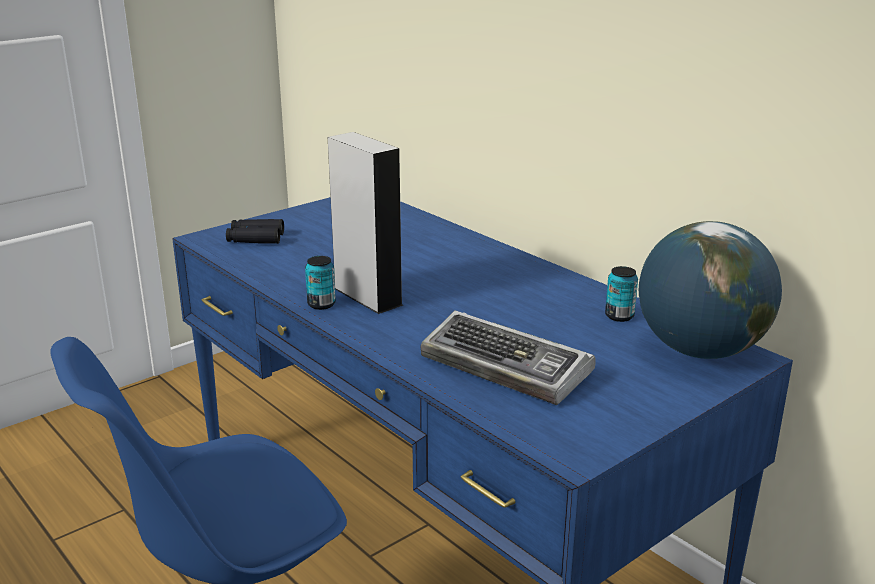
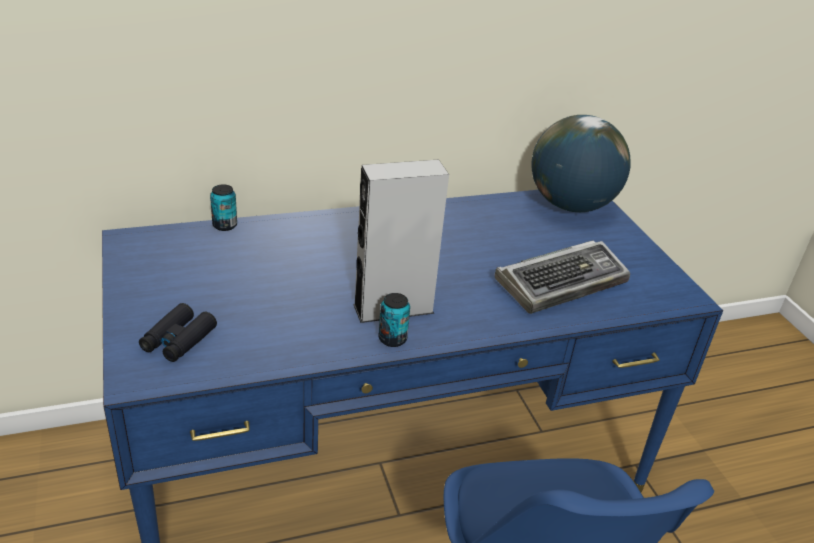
camera: 70 degrees left, 10 degrees up
(619, 316) = (505, 212): can -> can (224, 225)

